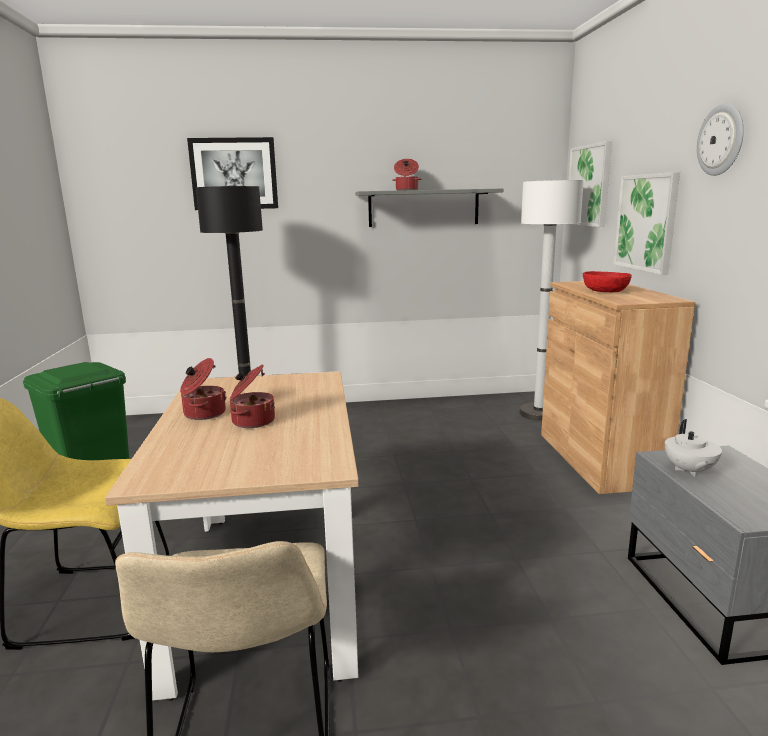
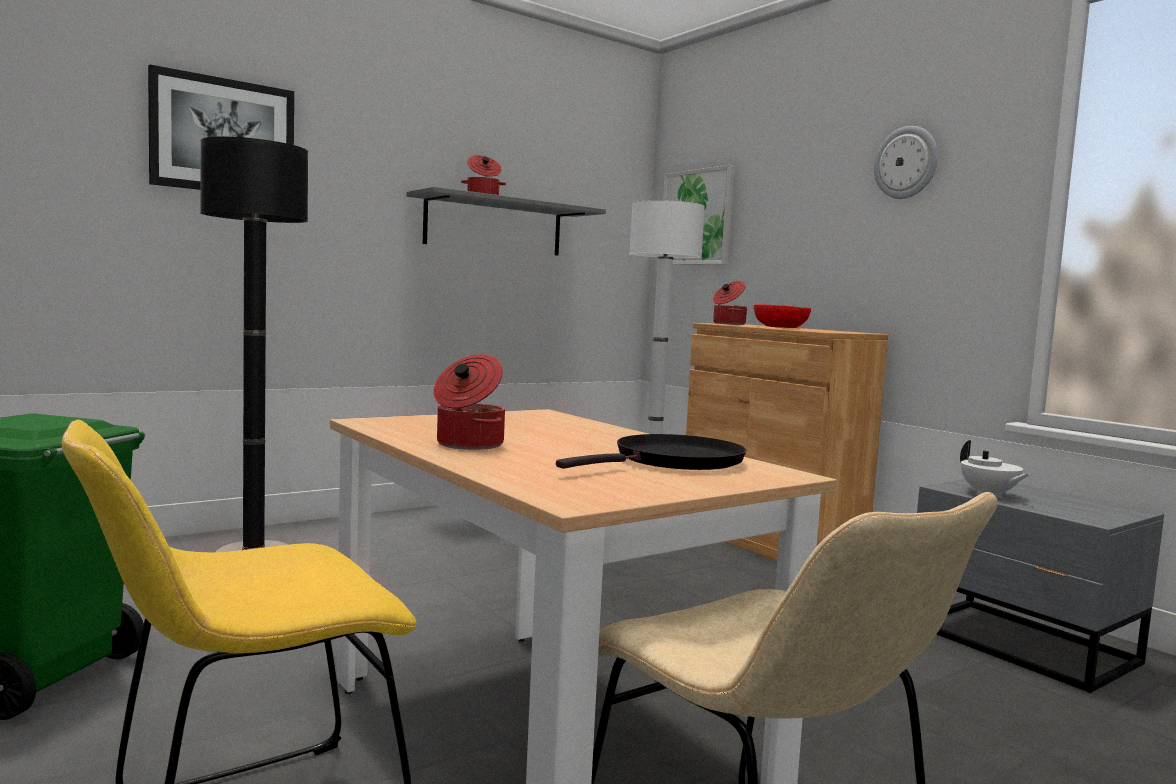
camera: 30 degrees left, 10 degrees down
(252, 421) = (564, 447): cooking pot -> cooking pot (728, 324)
(287, 444) = (673, 461): none -> black frying pan
(646, 222) = (800, 254): picture -> none

